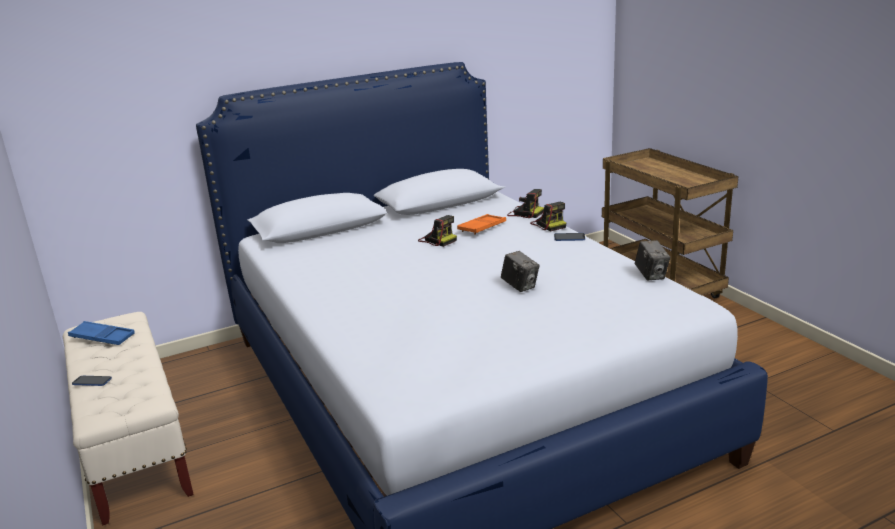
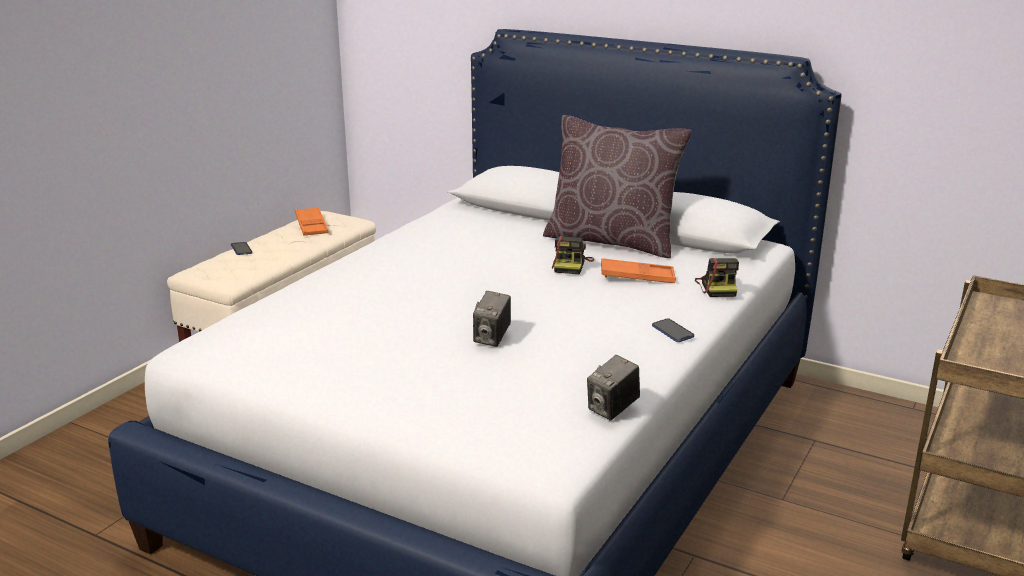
camera: 55 degrees right, 0 degrees up
(102, 337) = (311, 226): blue tray -> orange tray
(416, 220) = (612, 241): none -> brown pillow
(548, 224) = (699, 309): camera -> none

